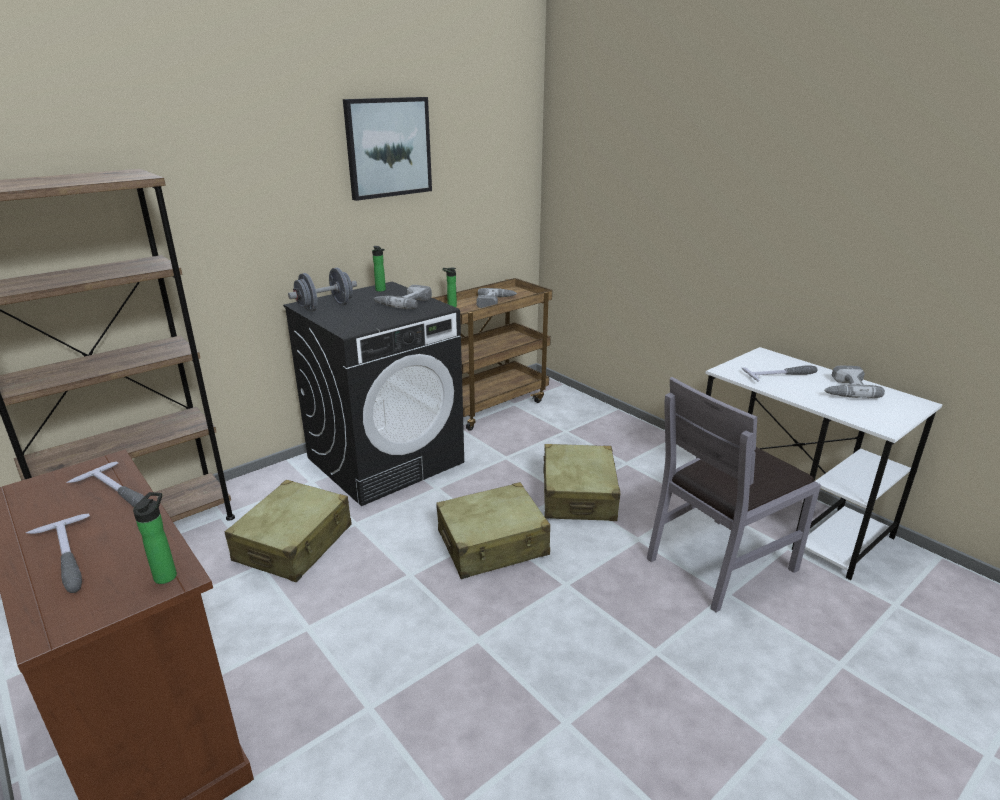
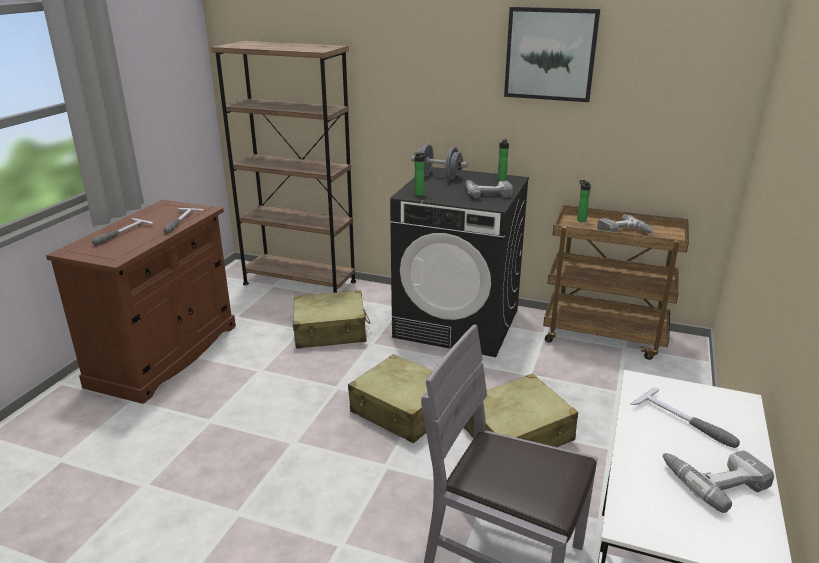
camera: 60 degrees right, 0 degrees up
(167, 574) = (116, 257): bottle -> bottle (420, 194)

